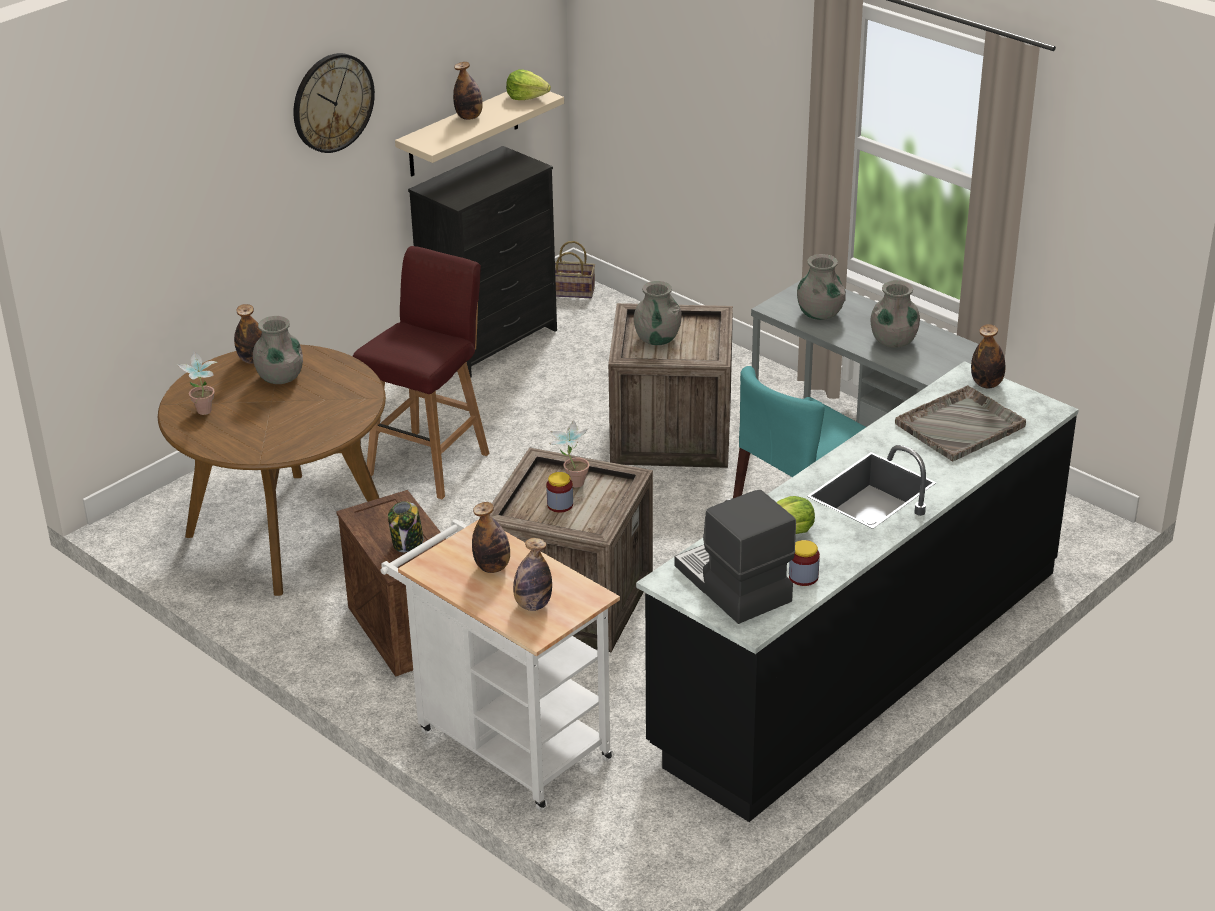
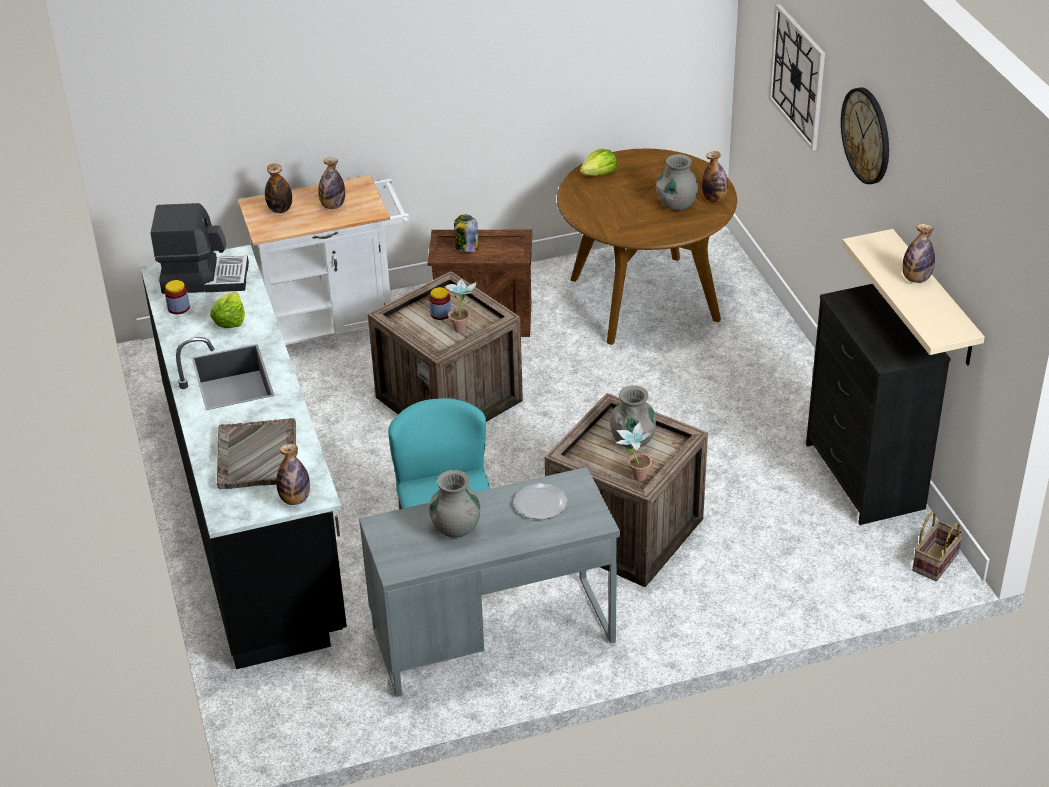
camera: 120 degrees right, 5 degrees up
(198, 178) = (798, 76): none -> wall clock
(205, 414) = (653, 166): potted plant -> potted plant (634, 476)
(430, 463) = (684, 386): red stool -> none
(527, 97) = (944, 325): lettuce -> lettuce (599, 174)
(819, 314) = (541, 503): grey vase -> plate

